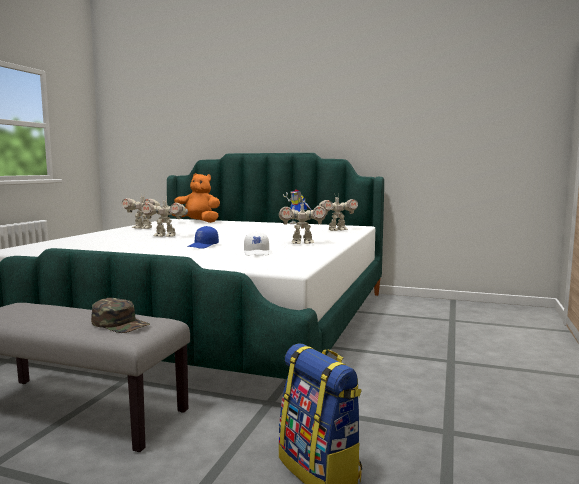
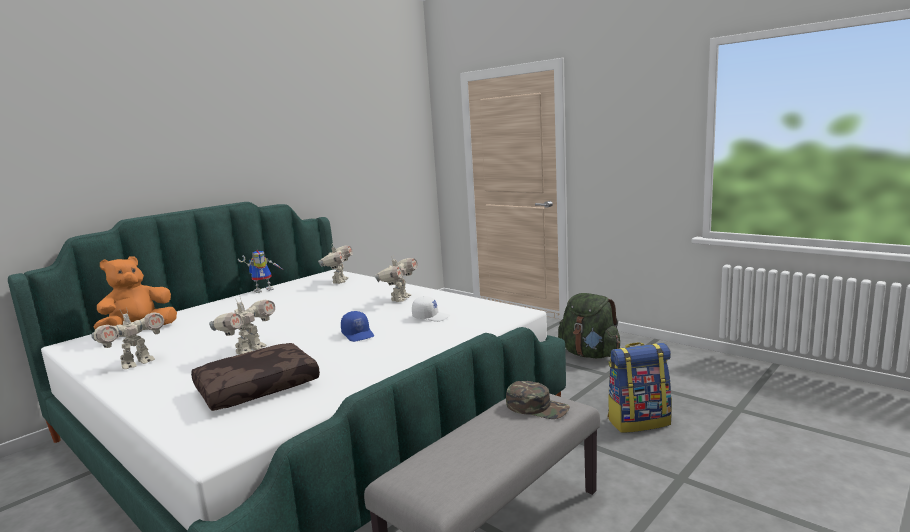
camera: 65 degrees left, 5 degrees up
(101, 244) = (258, 386): none -> brown pillow
(120, 324) = (537, 407): green cap -> green cap turned 60 degrees clockwise
(502, 411) = (589, 354): none -> green backpack

